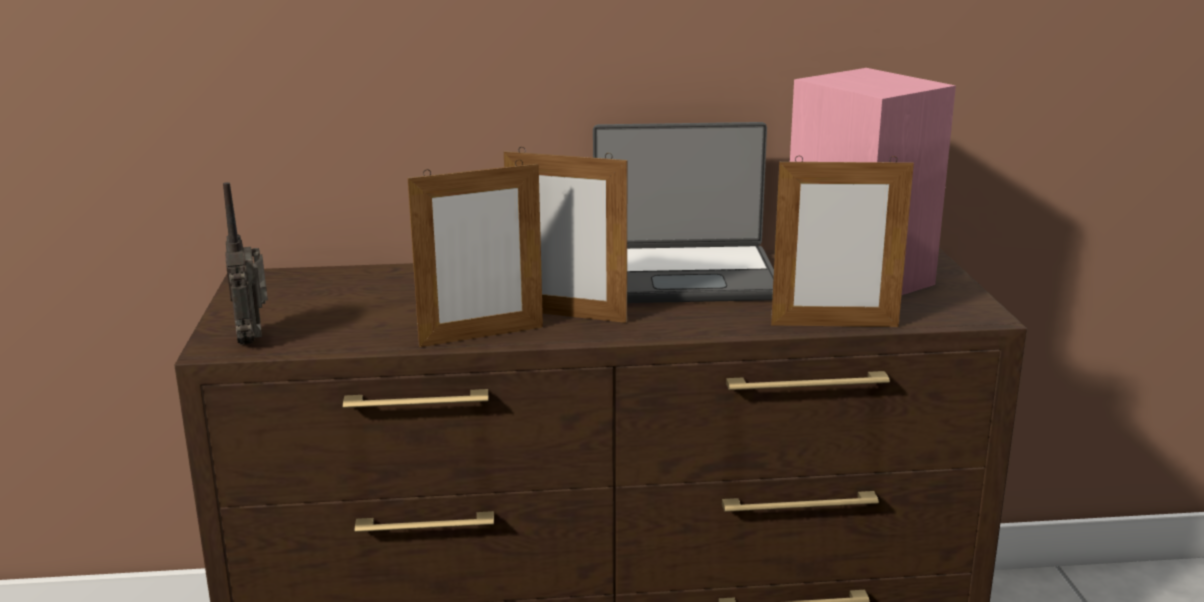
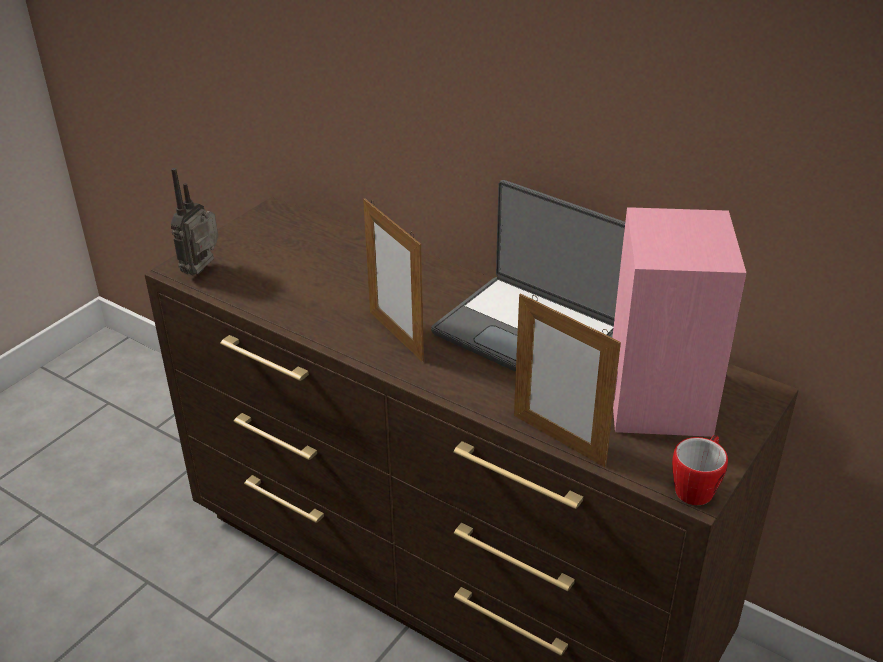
camera: 40 degrees right, 15 degrees up
(481, 336) = (320, 330): picture frame -> none
(979, 312) = (697, 487): none -> mug

